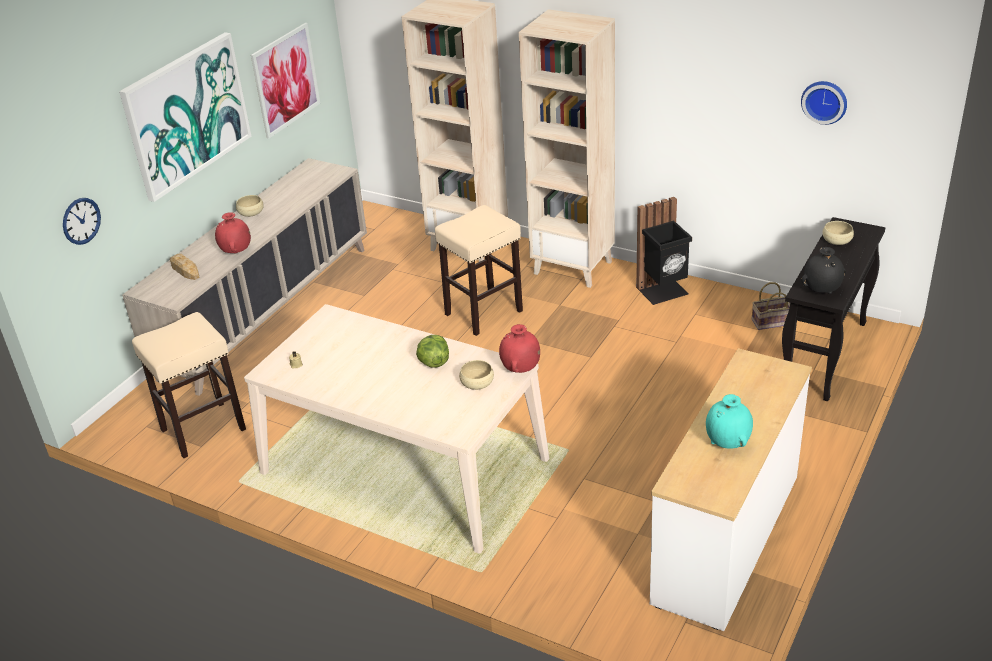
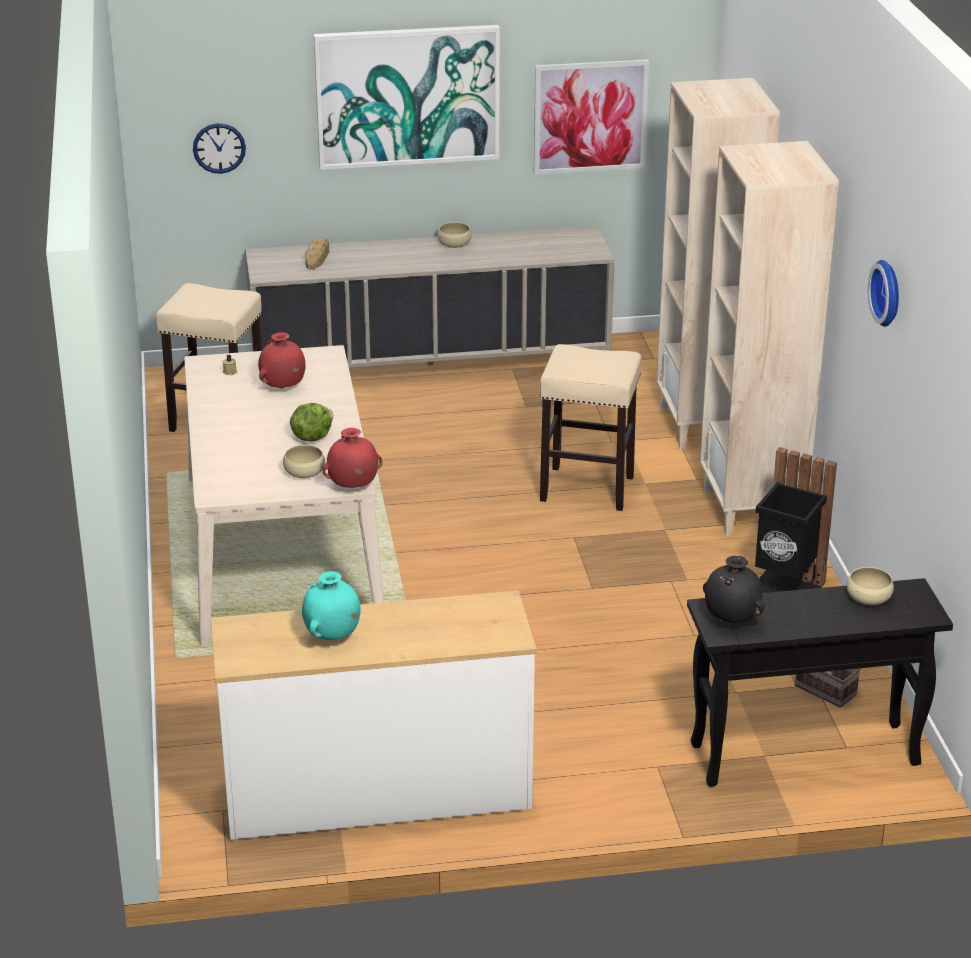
camera: 50 degrees right, 5 degrees down
(236, 252) = (377, 267): red vase -> red vase (283, 388)
(825, 101) = (943, 397): wall clock -> wall clock (889, 292)

